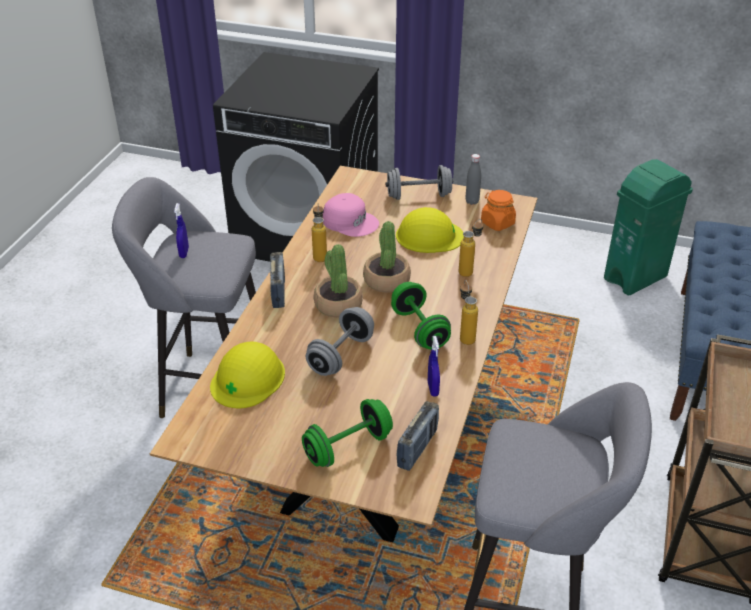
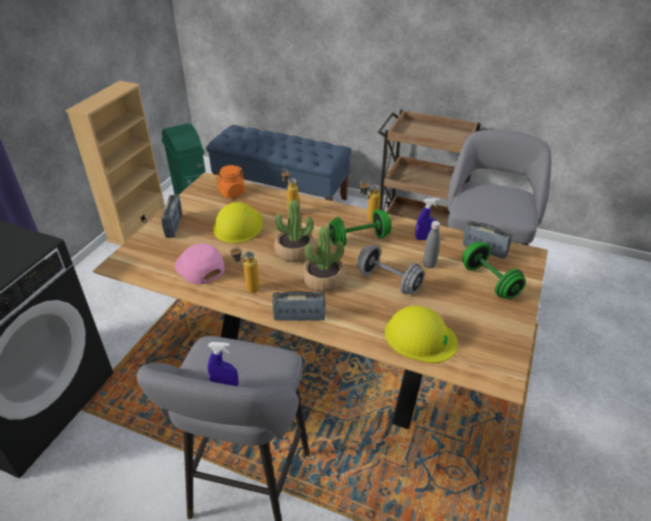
camera: 85 degrees left, 0 degrees up
(350, 221) = (199, 267): pink cap -> pink cap turned 75 degrees counterclockwise
(419, 195) = (174, 226): grey dumbbell -> radio
(472, 201) = (196, 200): grey bottle -> grey bottle (429, 265)
(582, 239) = (138, 225): none -> beige bookcase

